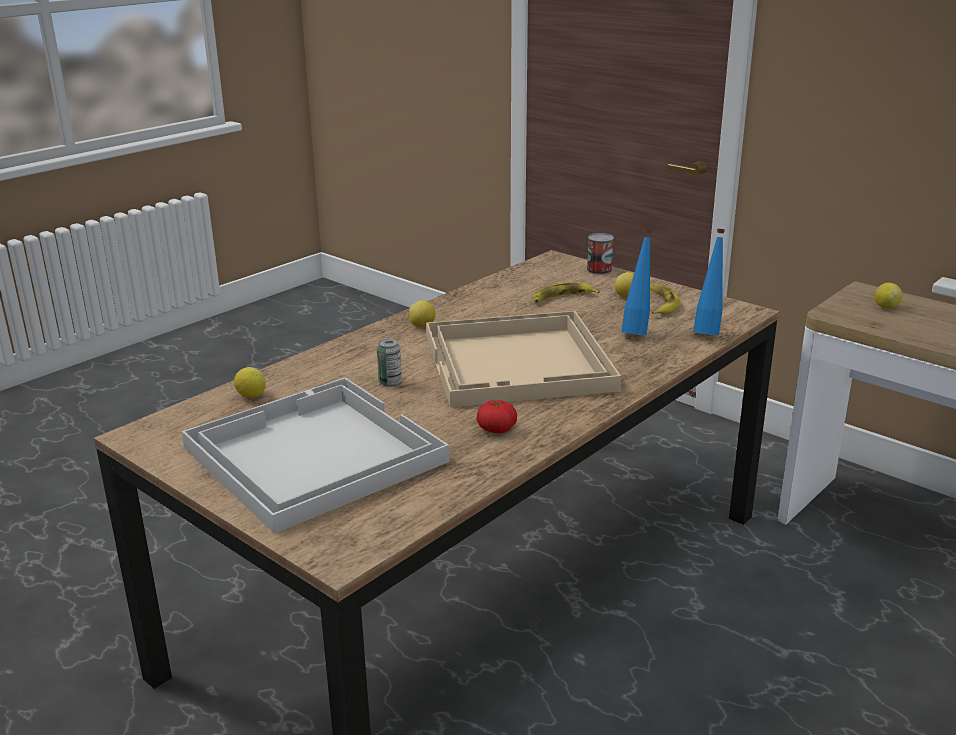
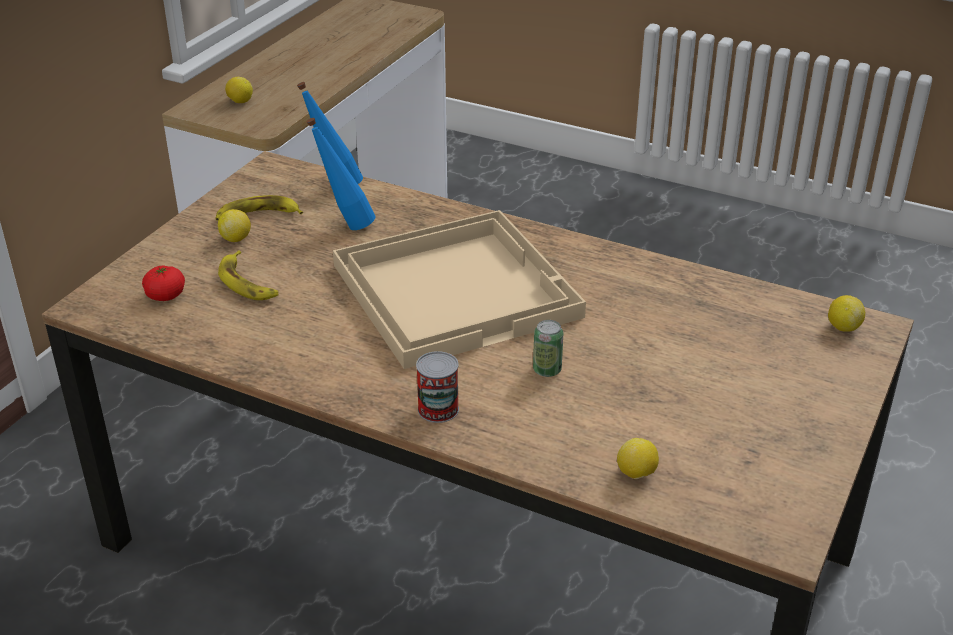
camera: 105 degrees left, 10 degrees up
(312, 454) = (734, 386): white tray -> none
(422, 326) = (370, 378): lemon -> lemon (843, 327)
(496, 429) = (615, 283): tomato -> tomato (165, 295)
(599, 270) = (137, 265): can -> can (438, 409)

